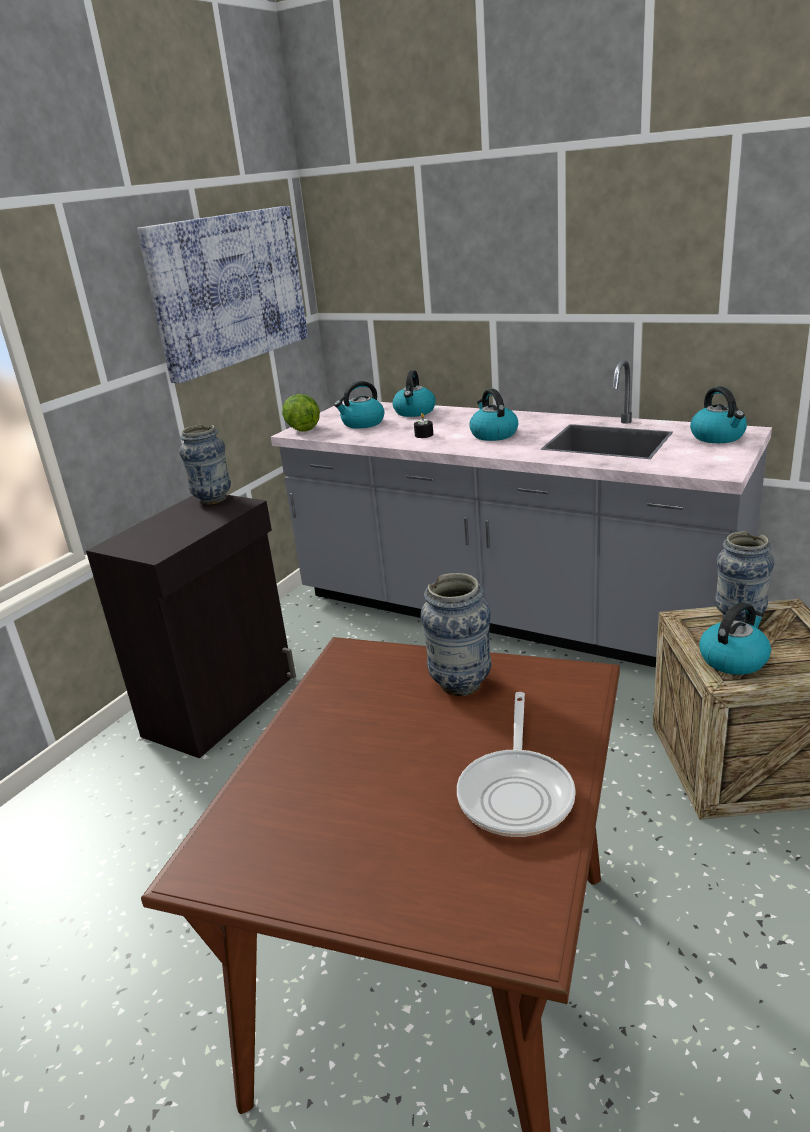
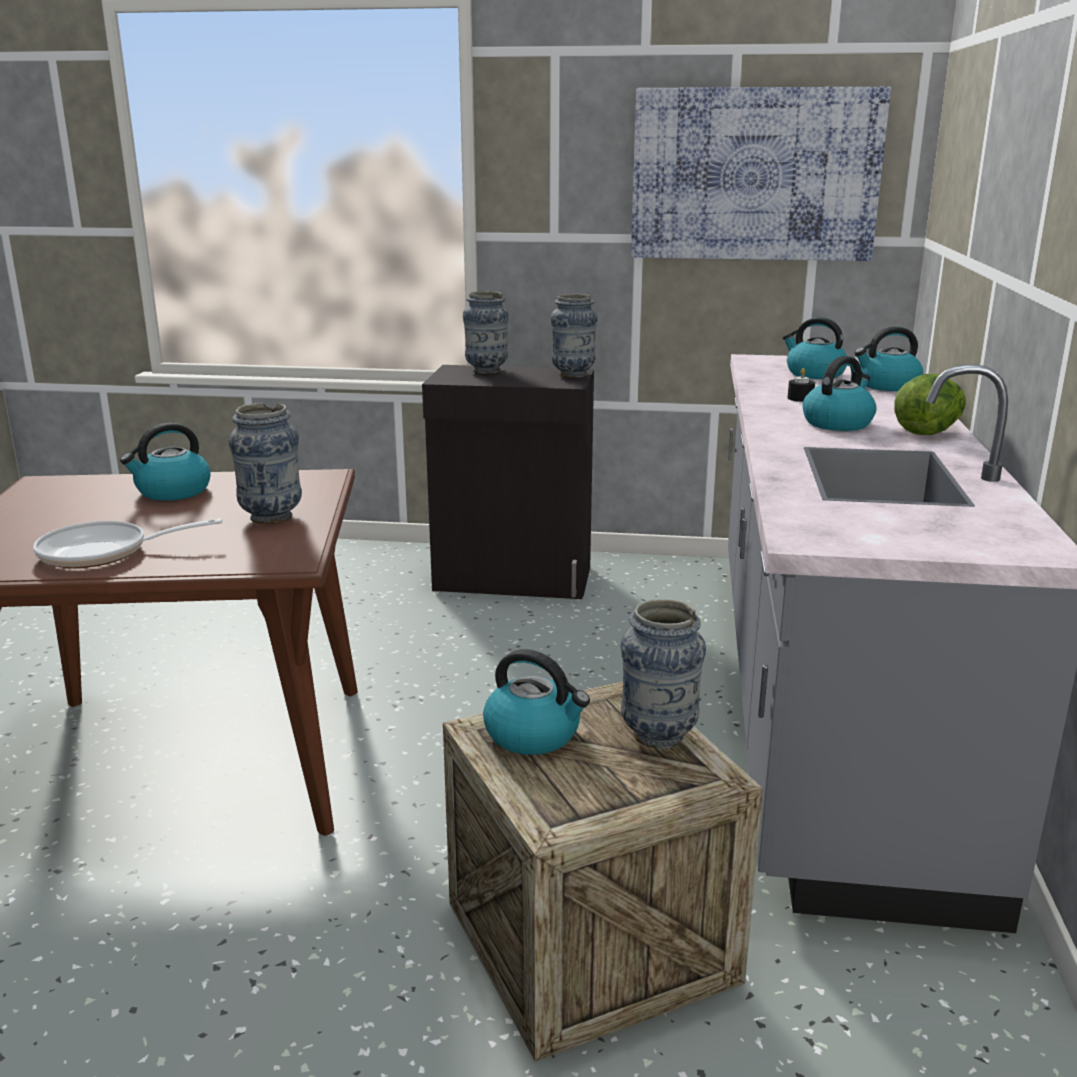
camera: 65 degrees right, 5 degrees down
(146, 532) = (486, 371): none -> vase
(302, 429) = (767, 359): lettuce -> lettuce (928, 431)
(718, 437) = (981, 533): kettle -> kettle (172, 492)

